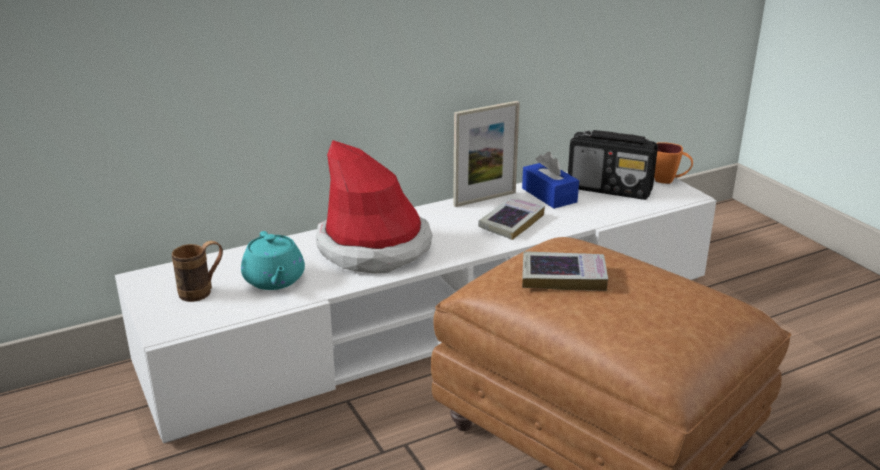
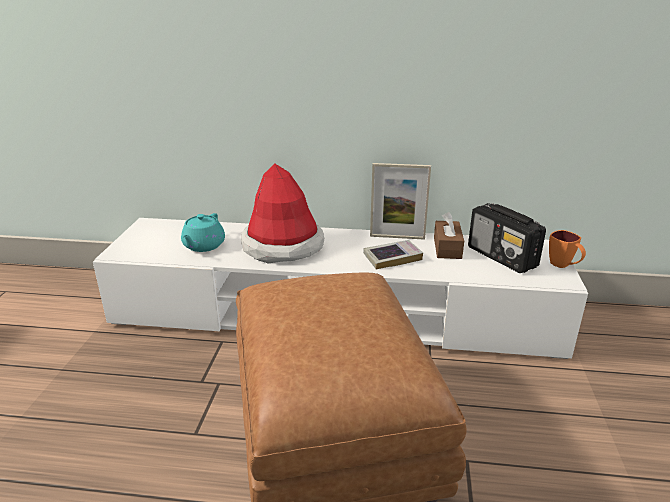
camera: 35 degrees right, 0 degrees up
(202, 291) = (162, 239): brown mug -> none
(549, 195) = (447, 248): blue tissue box -> brown tissue box
(563, 277) = (310, 297): book -> none

